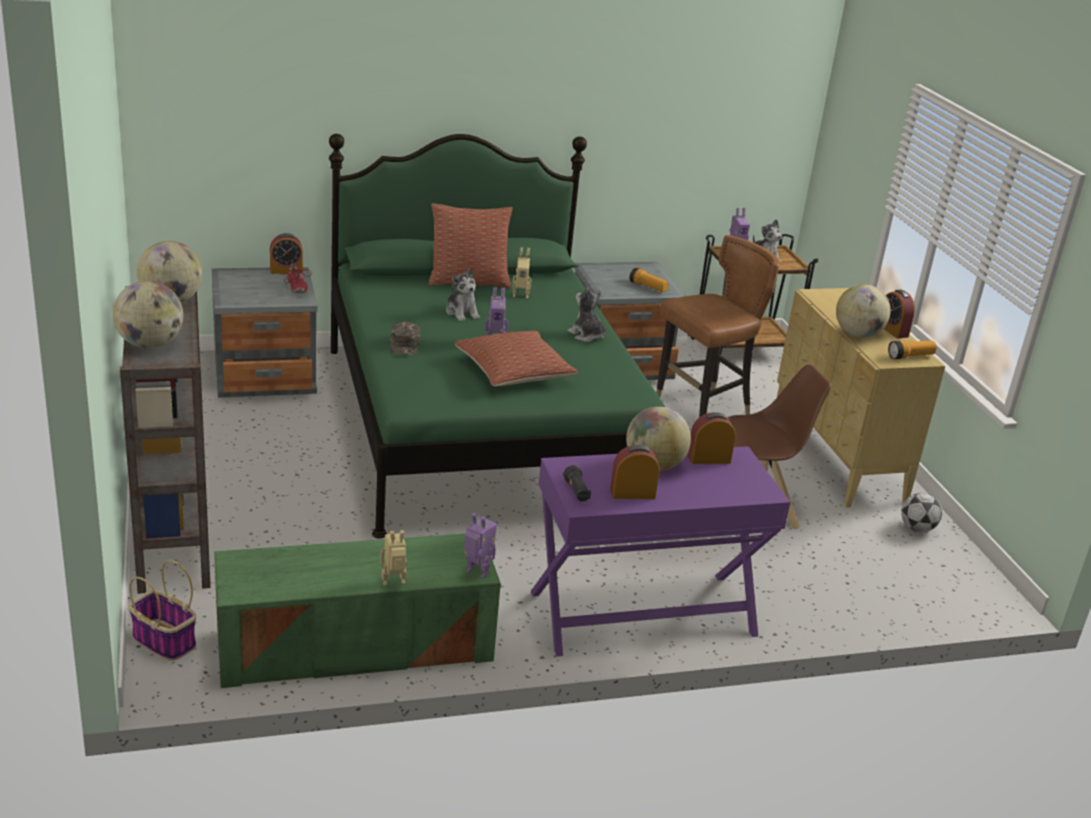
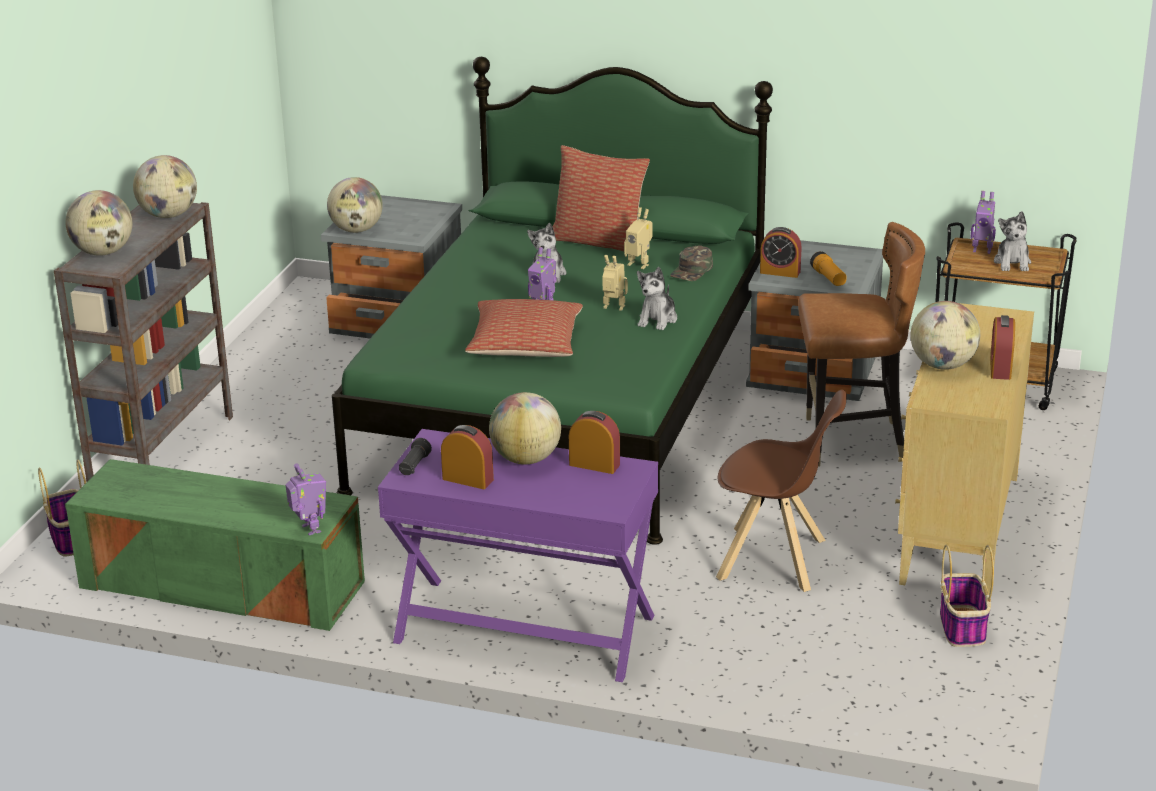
camera: 35 degrees right, 0 degrees up
(243, 300) = (356, 230): none -> globe
(286, 271) = (434, 205): alarm clock -> alarm clock (780, 272)
(296, 287) = (424, 224): red shoe -> none
(394, 583) = (226, 520): toy robot -> toy robot (613, 308)
(405, 345) = (445, 298): green cap -> green cap (692, 270)
(587, 335) = (658, 319): plush toy -> plush toy turned 150 degrees counterclockwise
(910, 356) = (975, 401): flashlight -> none
(917, 528) = (963, 627): football -> basket

